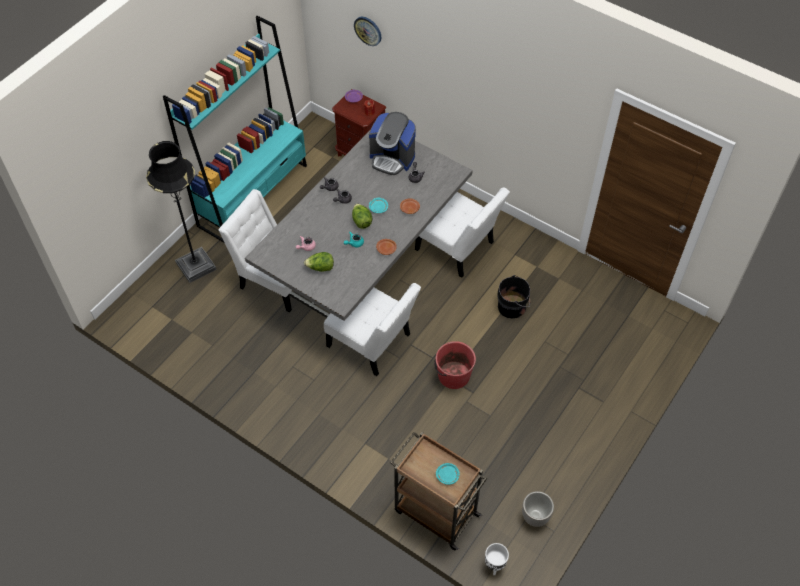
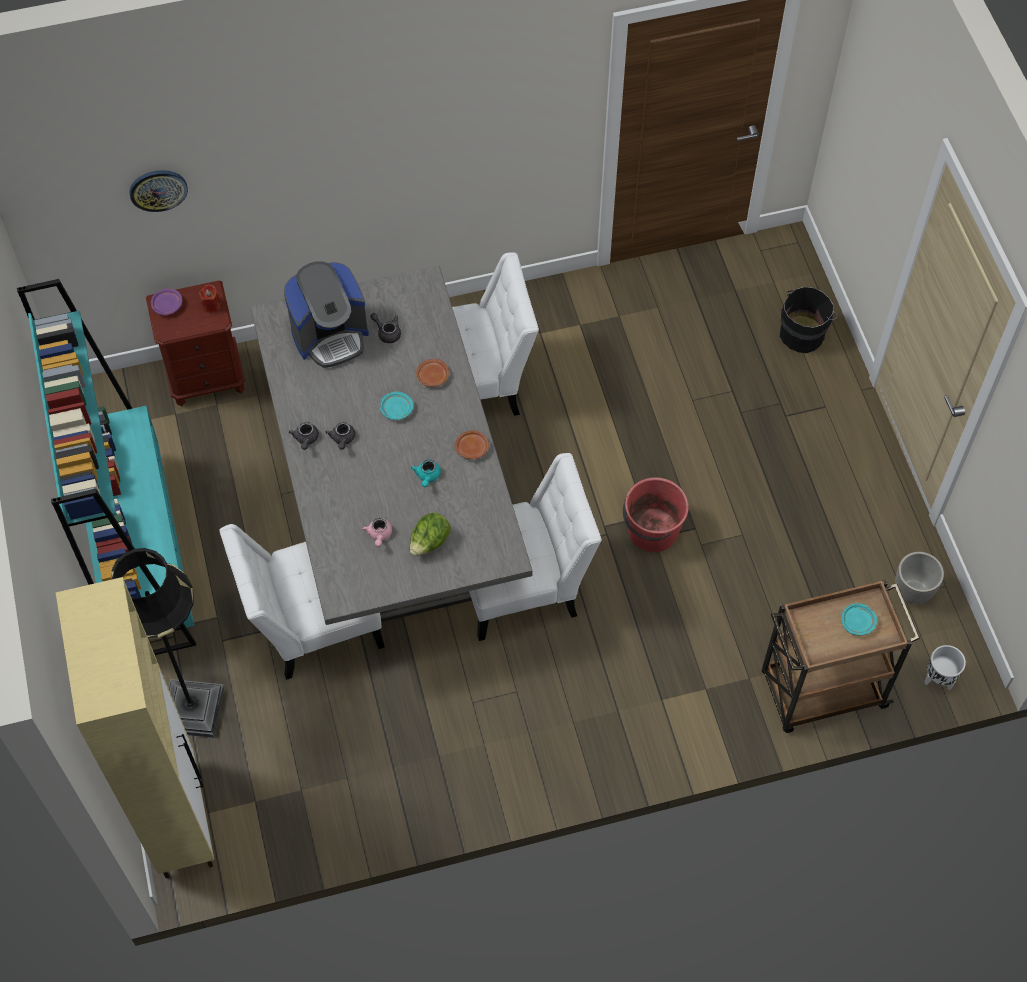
camera: 50 degrees left, 5 degrees up
(141, 298) = (179, 817): none -> beige cabinet
(361, 221) = (400, 443): lettuce -> none
(513, 306) = (613, 393): black bucket -> black bucket (803, 333)

